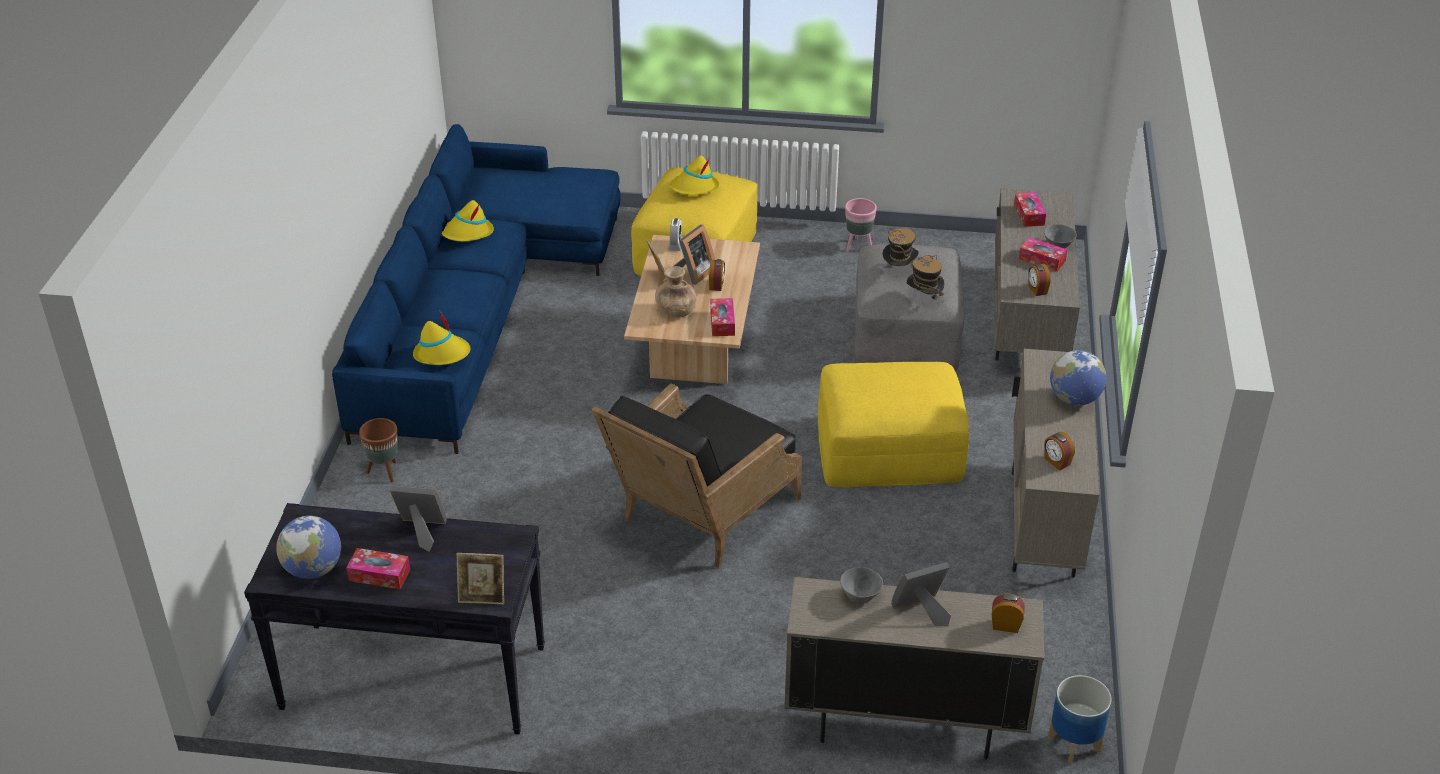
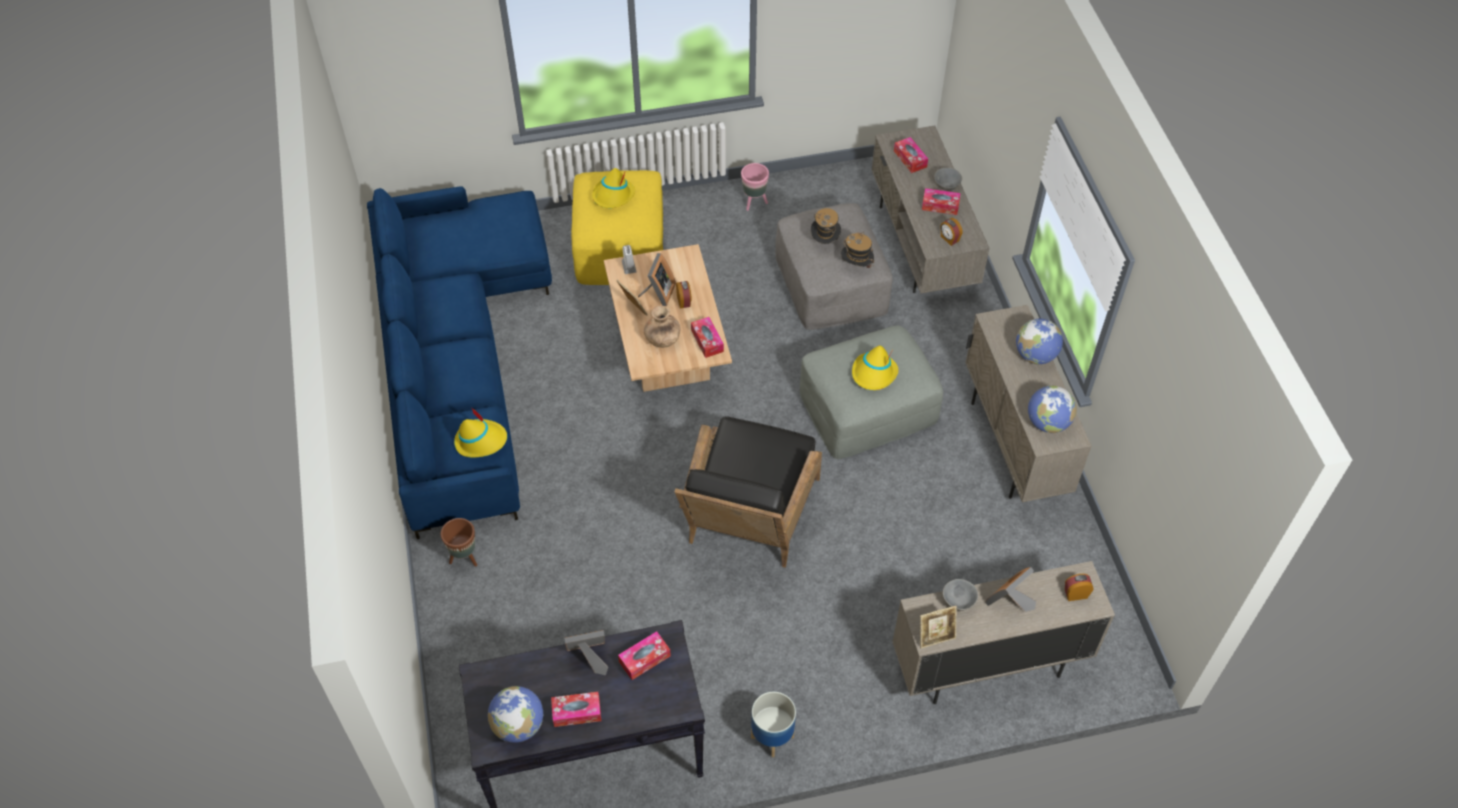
camera: 20 degrees left, 15 degrees up
(467, 233) = (436, 300): yellow hat -> yellow hat (874, 374)
(478, 548) = (644, 659): none -> tissue box
(482, 597) = (672, 706): picture frame -> picture frame (935, 637)
(889, 448) = (867, 407): yellow ottoman -> grey ottoman
(1056, 462) = (1047, 423): alarm clock -> globe
(1073, 744) = (1114, 642): planter -> planter (771, 736)

